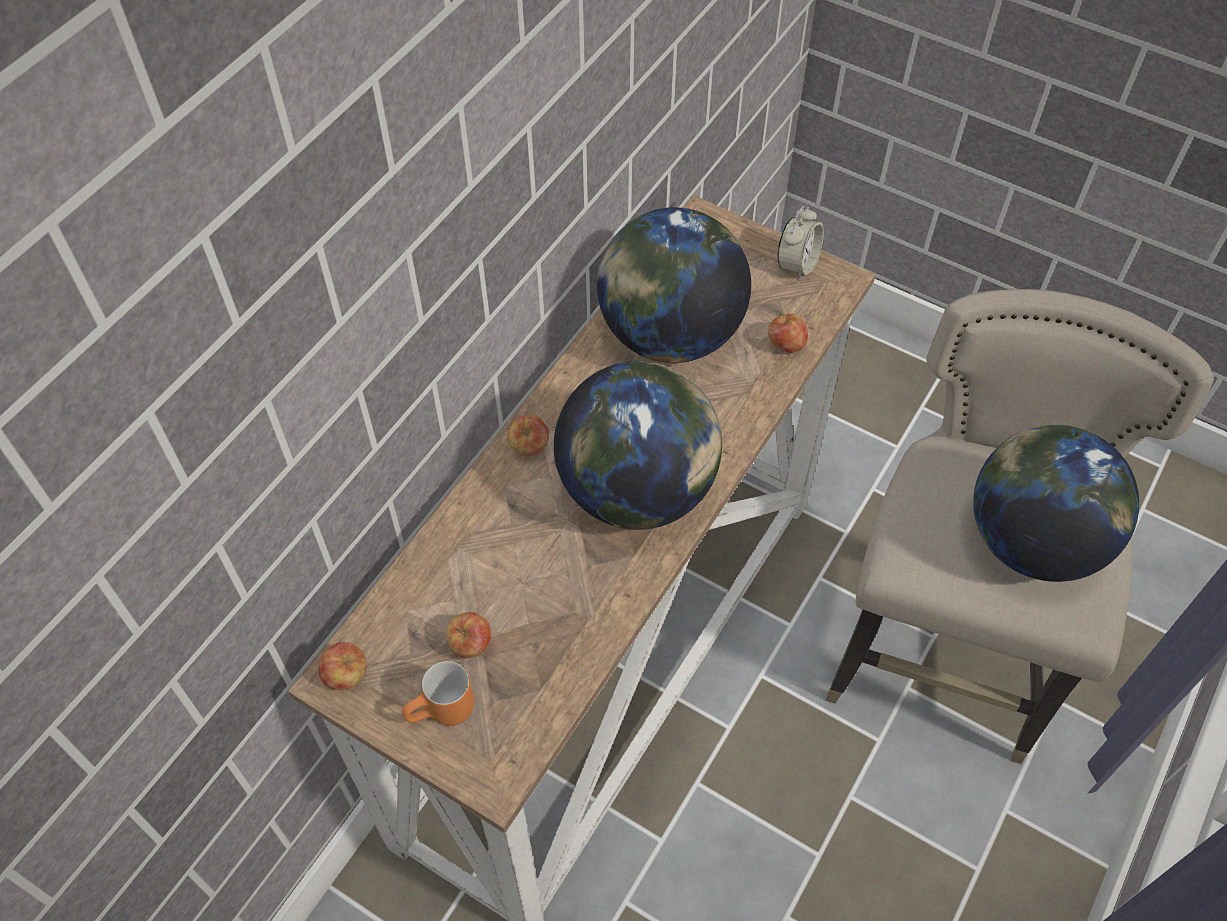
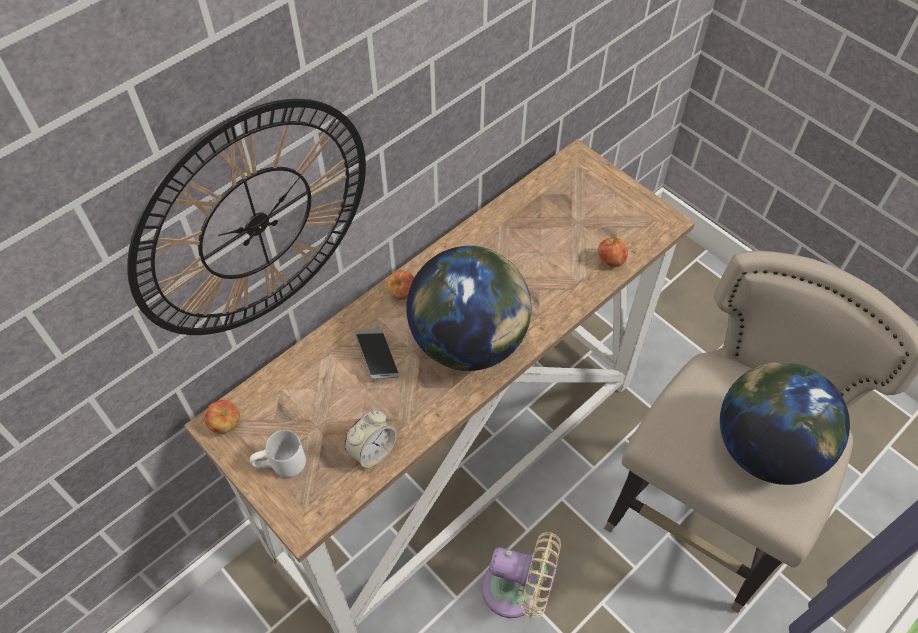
camera: 15 degrees right, 0 degrees up
(352, 391) = (256, 223): none -> wall clock
(442, 714) = (282, 467): orange mug -> white mug
(471, 645) = (317, 423): apple -> none
(523, 538) = (377, 357): none -> phone
(669, 334) = (528, 235): globe -> none
(738, 809) = (517, 590): none -> beige fan
(797, 264) = (638, 204): alarm clock -> alarm clock (372, 451)

